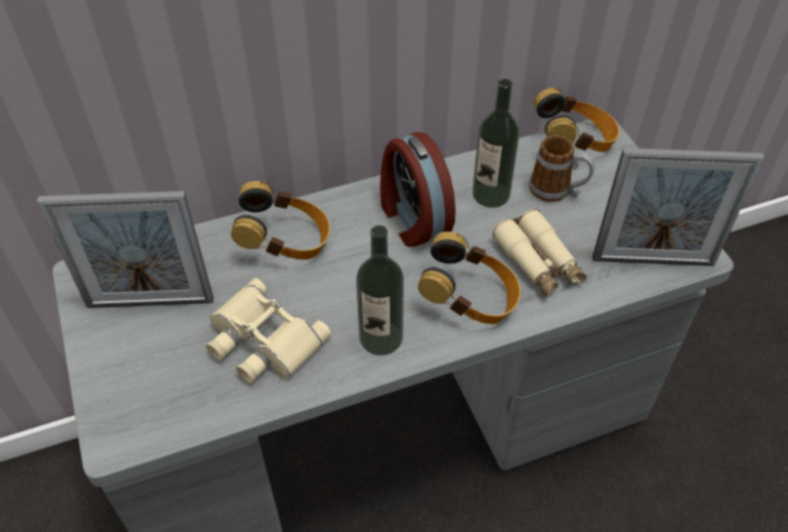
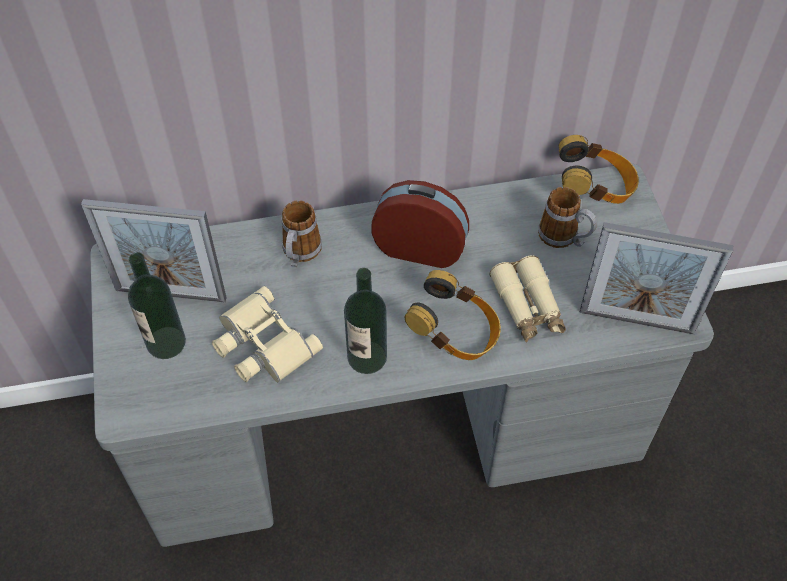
camera: 10 degrees right, 5 degrees up
(286, 243) = (300, 254): headphones -> mug
(412, 219) = (420, 246): alarm clock -> alarm clock turned 120 degrees clockwise
(491, 194) = (500, 231): bottle -> bottle (166, 343)

